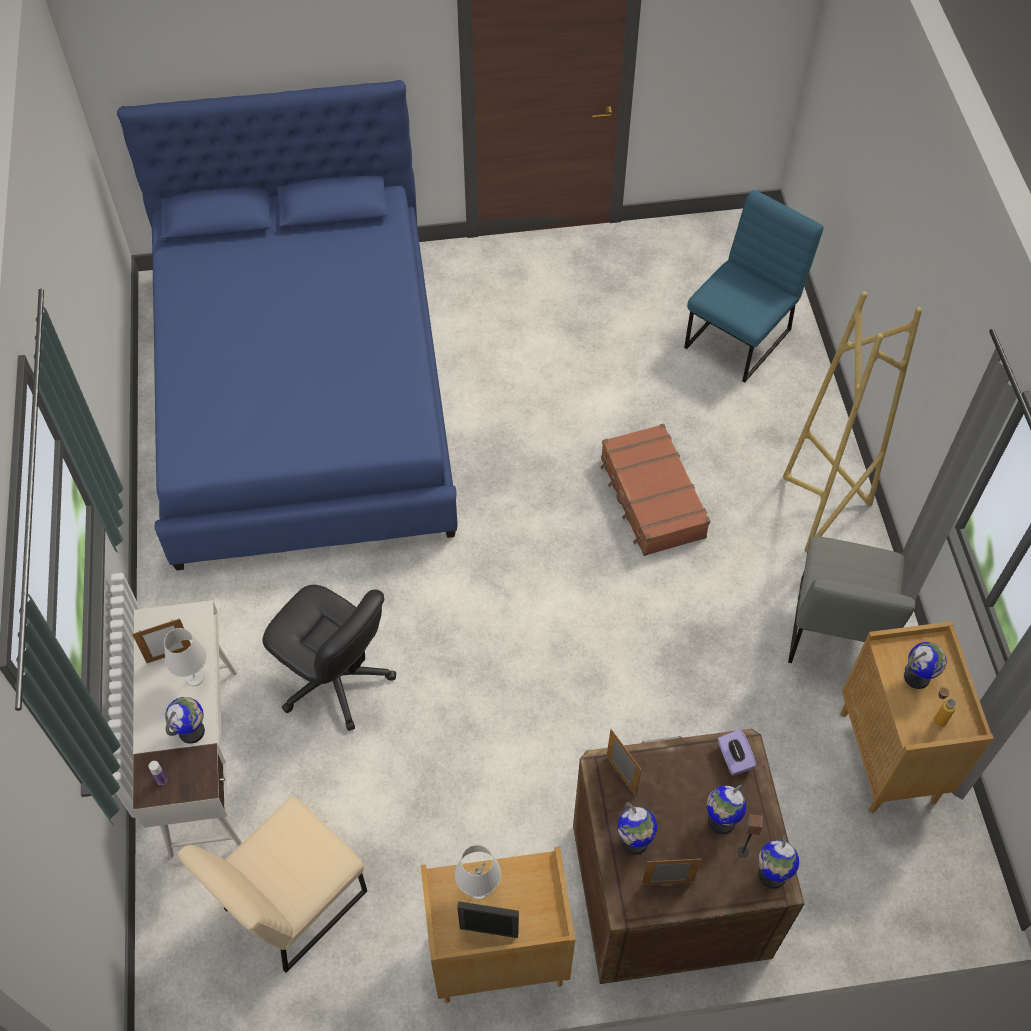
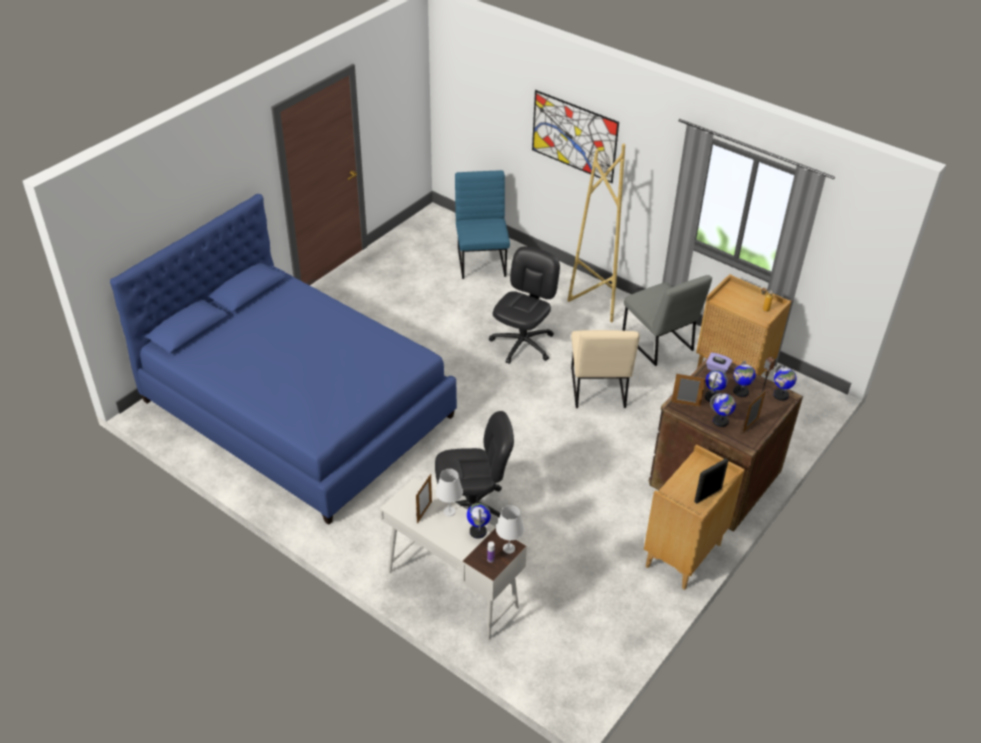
camera: 45 degrees left, 15 degrees down
(292, 902) = (570, 609): beige chair -> beige chair (597, 389)
(479, 889) = (685, 485): white table lamp -> white table lamp (509, 548)
(651, 498) = (523, 344): brown suitcase -> black office chair
(906, 241) = (574, 136): none -> picture
(917, 677) = (740, 301): globe -> globe (712, 397)

